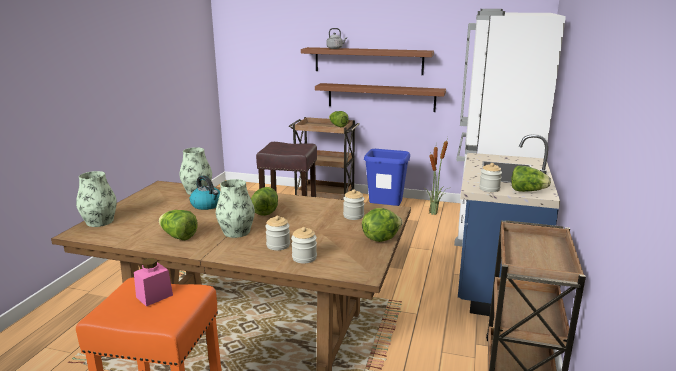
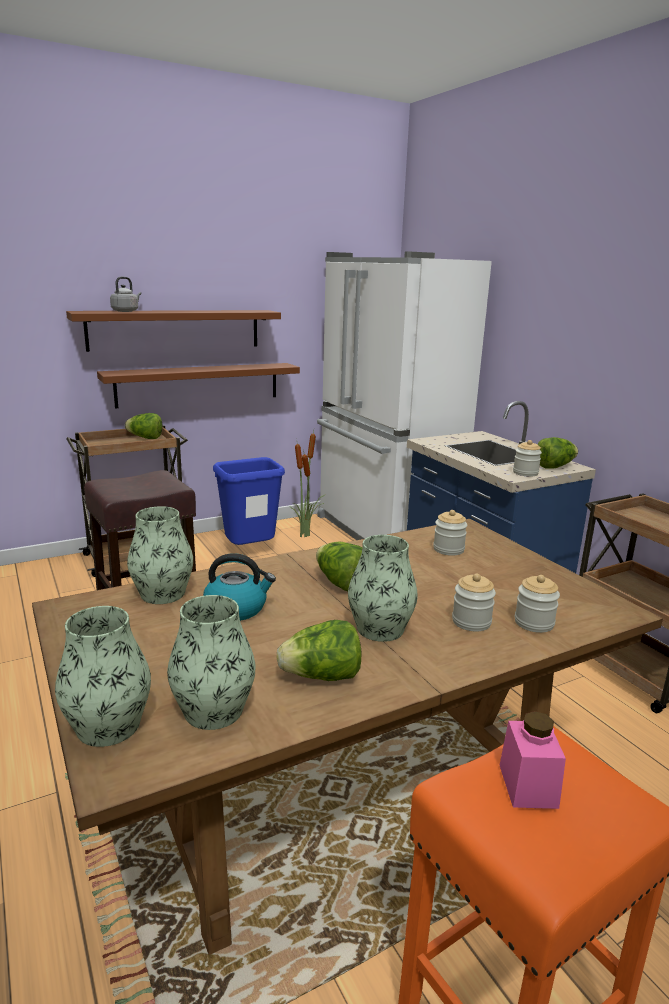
camera: 45 degrees left, 0 degrees up
(129, 230) = (213, 710): none -> vase
(380, 238) = (534, 565): lettuce -> none

